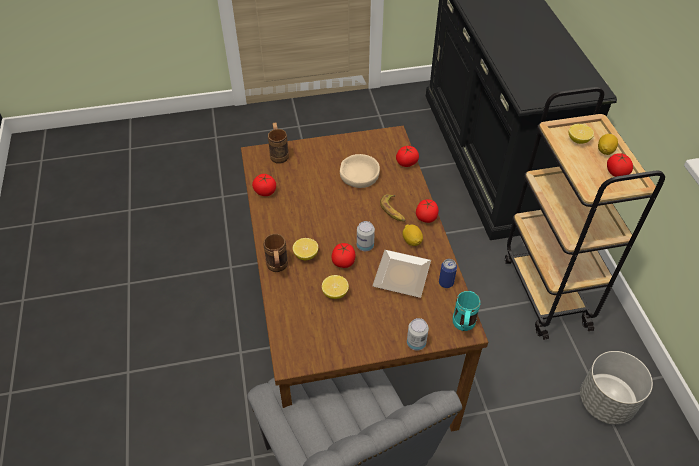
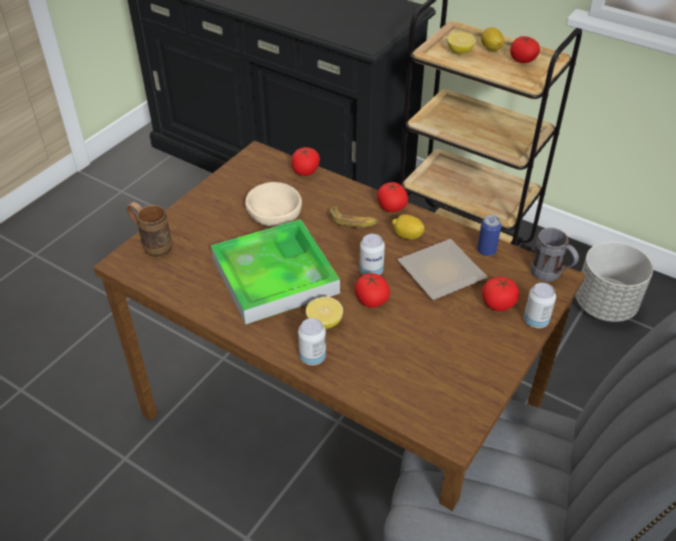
camera: 45 degrees left, 5 degrees down
(265, 191) = (190, 292): tomato -> tomato (498, 304)
(277, 268) = (312, 357): brown mug -> can
(314, 212) = (275, 276): none -> tray
(335, 293) = (404, 335): lemon -> none
(463, 326) = (550, 276): turquoise mug -> grey mug

